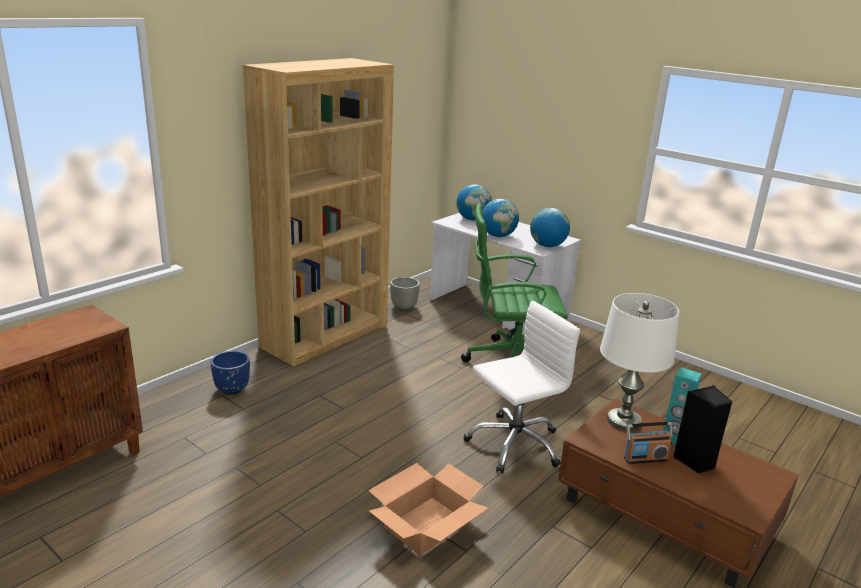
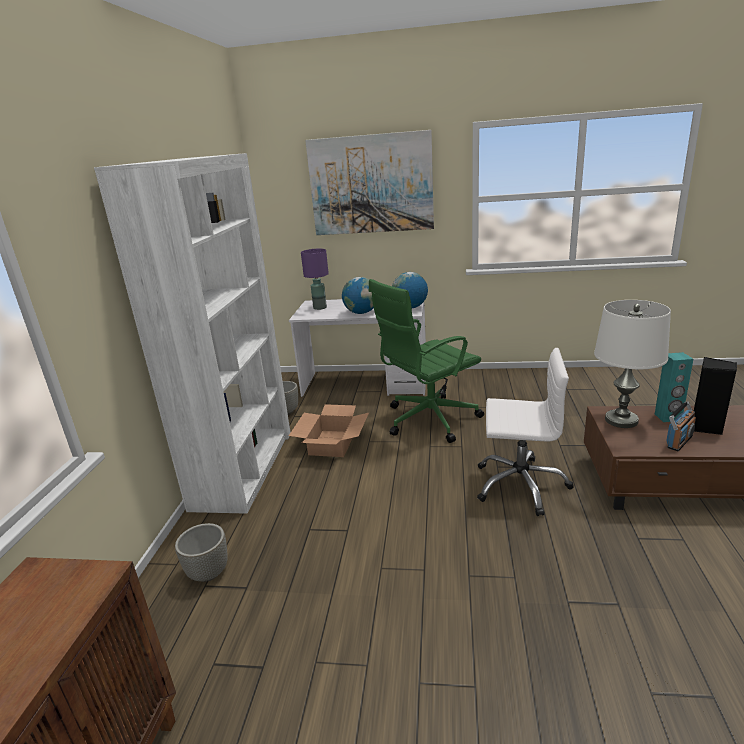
camera: 30 degrees left, 0 degrees up
(232, 389) = (208, 572): blue planter -> grey planter
(325, 335) = (244, 468): brown bookcase -> white bookcase
(426, 525) = (559, 601): cardboard box -> cardboard box (332, 443)
(473, 219) = (320, 307): globe -> purple table lamp
(514, 444) = (520, 484): white office chair -> white office chair turned 75 degrees clockwise
(553, 109) = (371, 184): none -> picture

